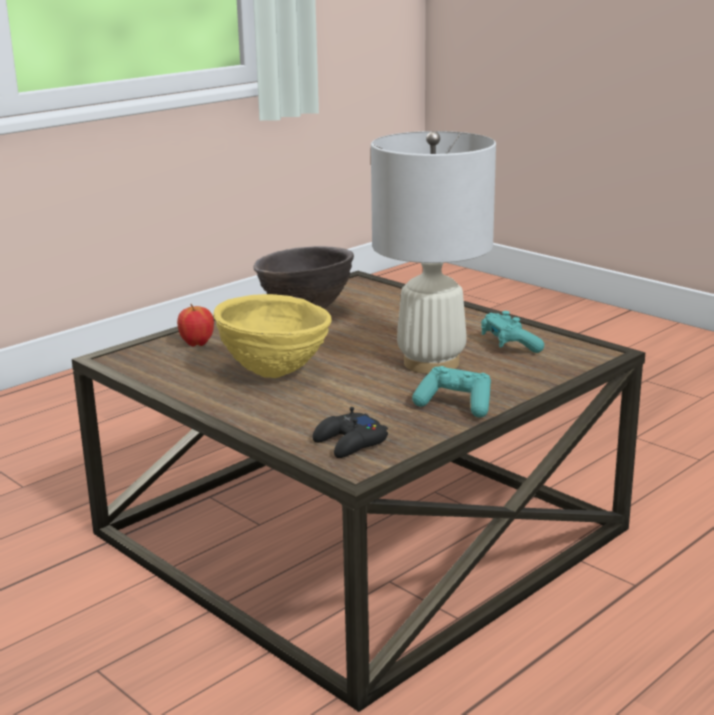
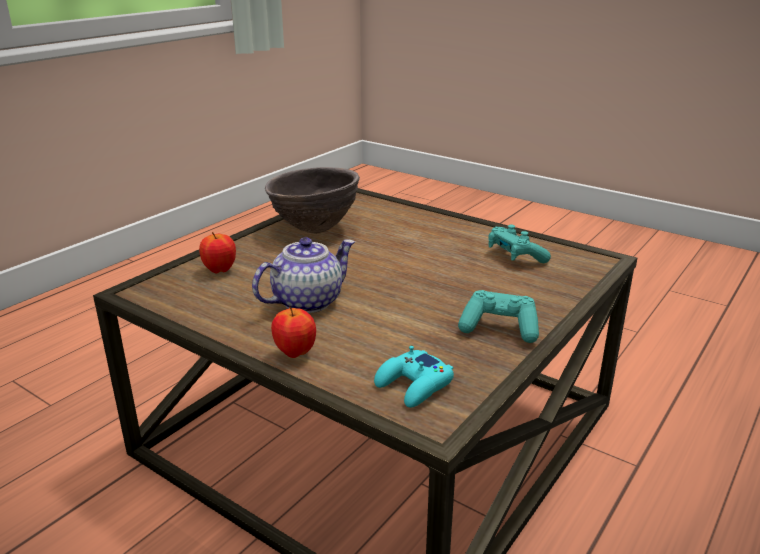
camera: 10 degrees left, 5 degrees up
(248, 413) = (295, 353): none -> apple
(275, 373) = (307, 301): yellow bowl -> teapot
(350, 443) = (414, 385): black game controller -> turquoise game controller
(431, 363) = (453, 280): white table lamp -> none

